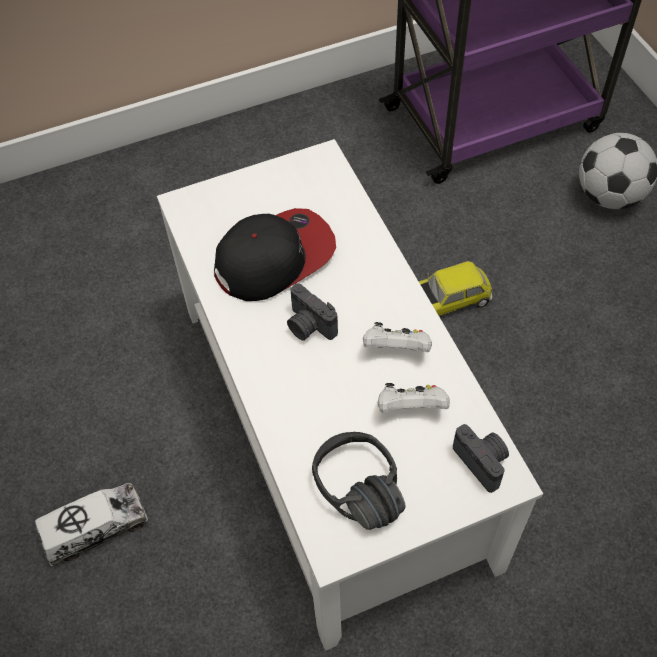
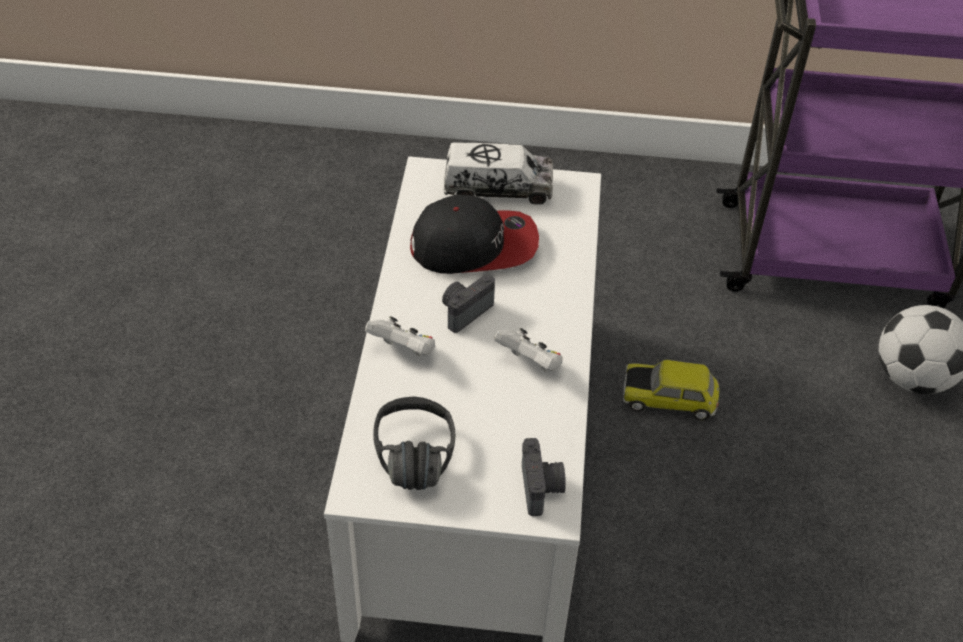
camera: 25 degrees right, 10 degrees down
(95, 528) = (211, 438): toy truck -> toy truck (498, 188)
(308, 326) = (464, 311): camera -> camera turned 60 degrees clockwise
(411, 408) = (508, 415): white game controller -> white game controller (403, 350)

